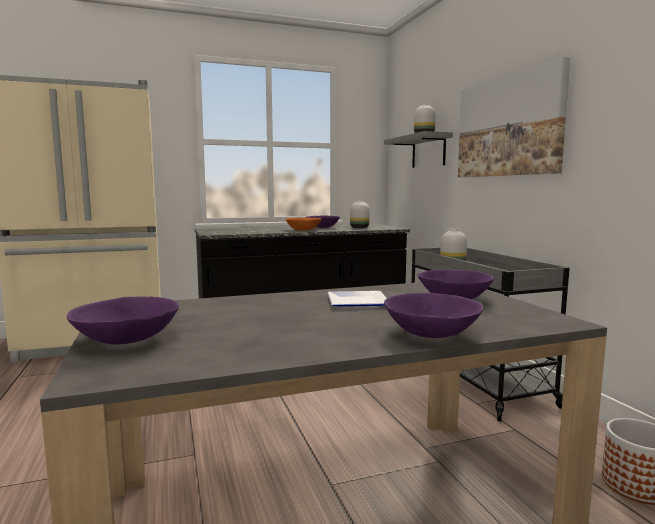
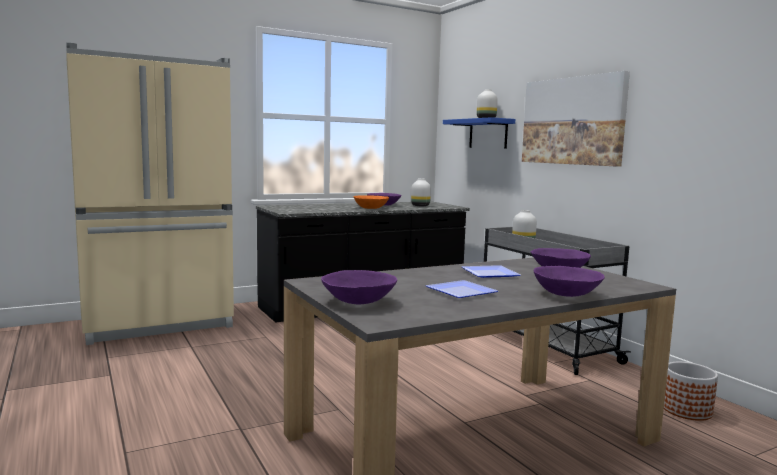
camera: 10 degrees left, 0 degrees up
(284, 328) = (461, 293): none -> plate
(428, 151) = (488, 134): grey shelf -> blue shelf

